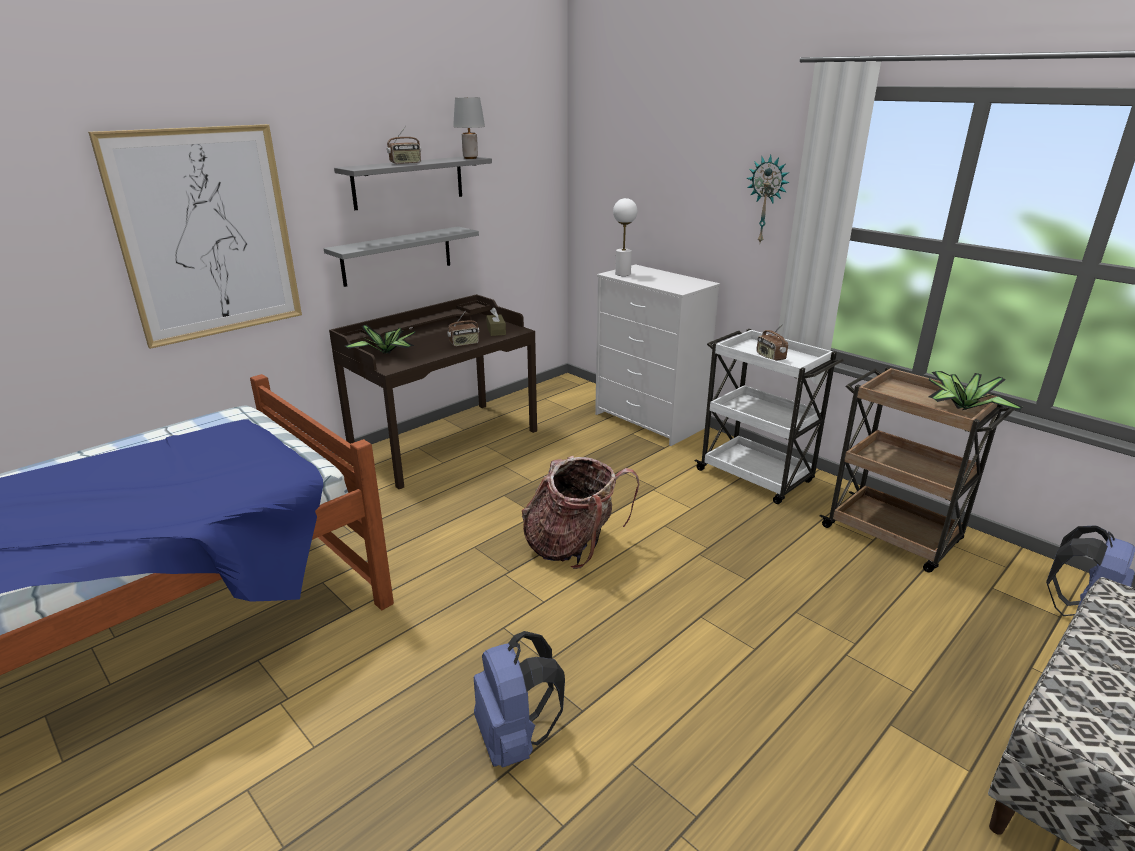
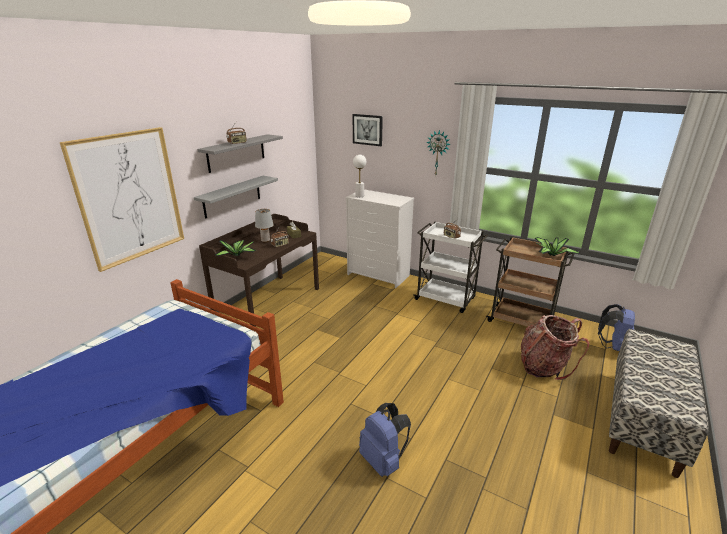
camera: 15 degrees left, 0 degrees up
(471, 158) = (270, 136): grey table lamp -> grey table lamp (265, 241)
(574, 547) = (368, 352): backpack -> backpack (544, 366)
(650, 156) = (367, 129): none -> picture

